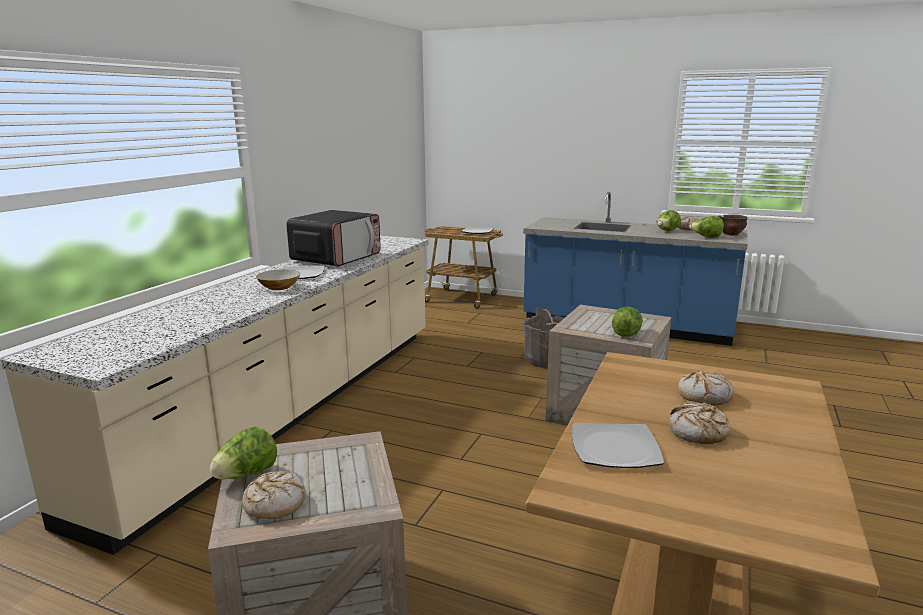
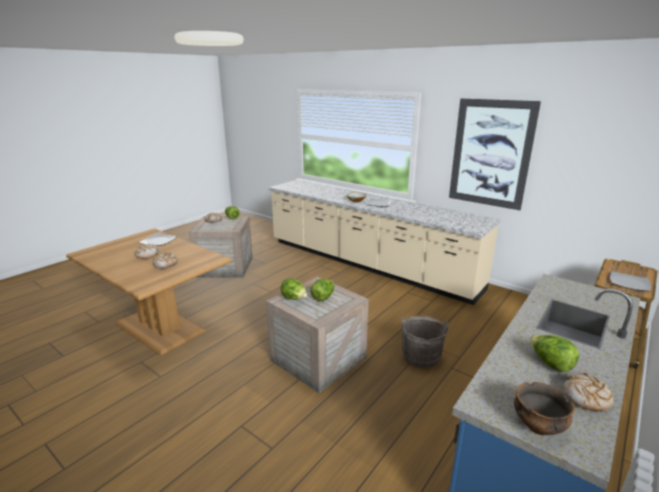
camera: 105 degrees right, 5 degrees up
(326, 156) = (490, 154): none -> picture
(337, 258) = (416, 210): microwave -> none
(706, 237) = (502, 384): lettuce -> lettuce (323, 297)

